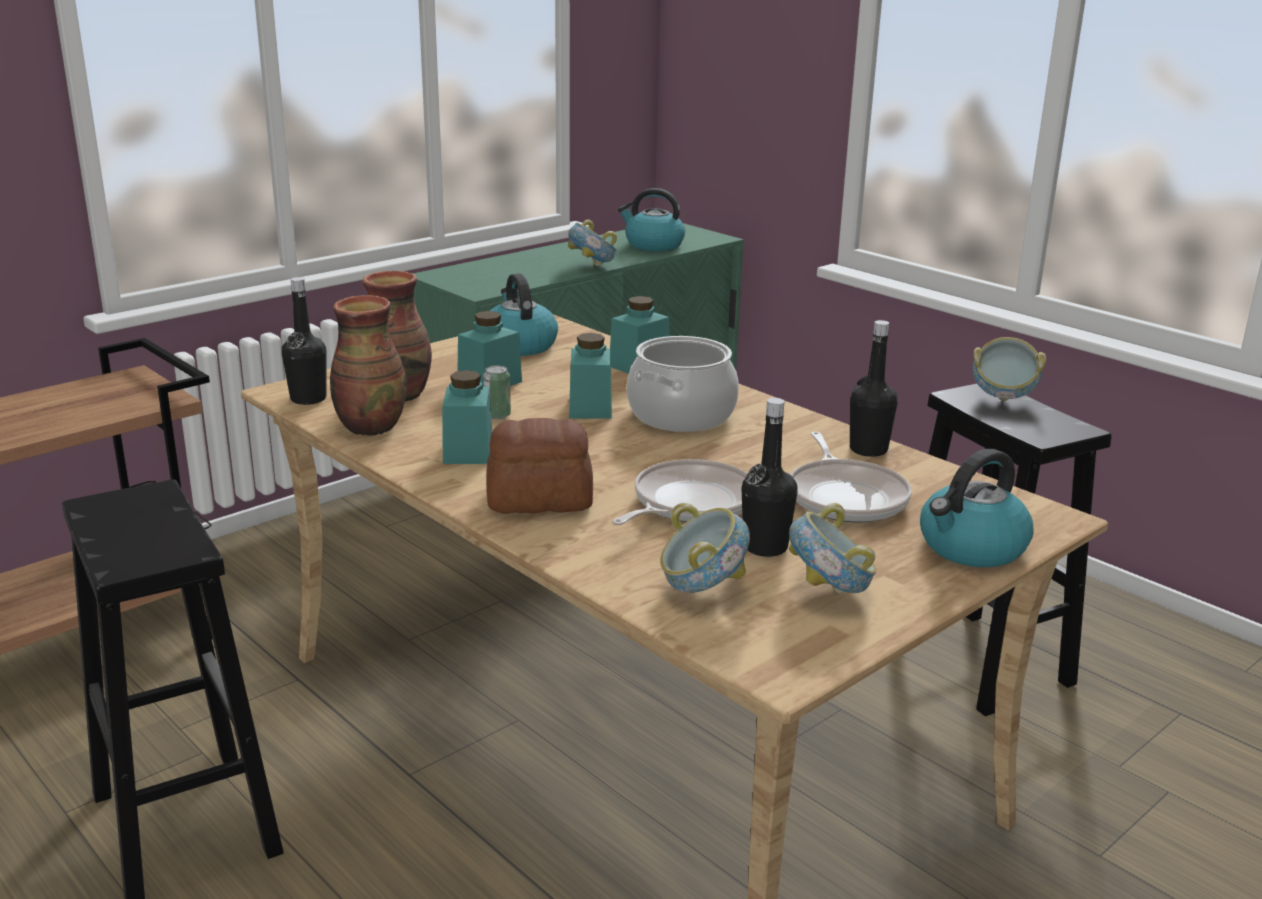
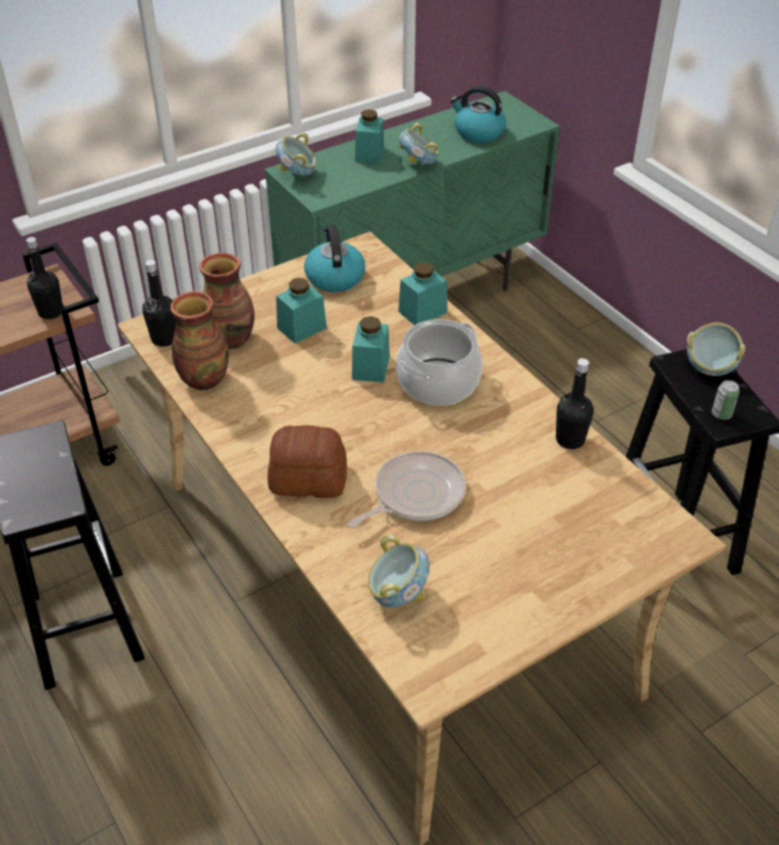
camera: 10 degrees right, 20 degrees up
(468, 451) = (269, 416): turquoise jar -> turquoise jar (369, 154)
(497, 415) = (299, 372): can -> can (721, 414)
(765, 547) = (456, 550): black bottle -> black bottle (51, 312)
(829, 593) = (486, 607): bowl -> bowl (297, 175)
(846, 497) = (533, 497): frying pan -> none
(971, 548) = (607, 567): kettle -> none

